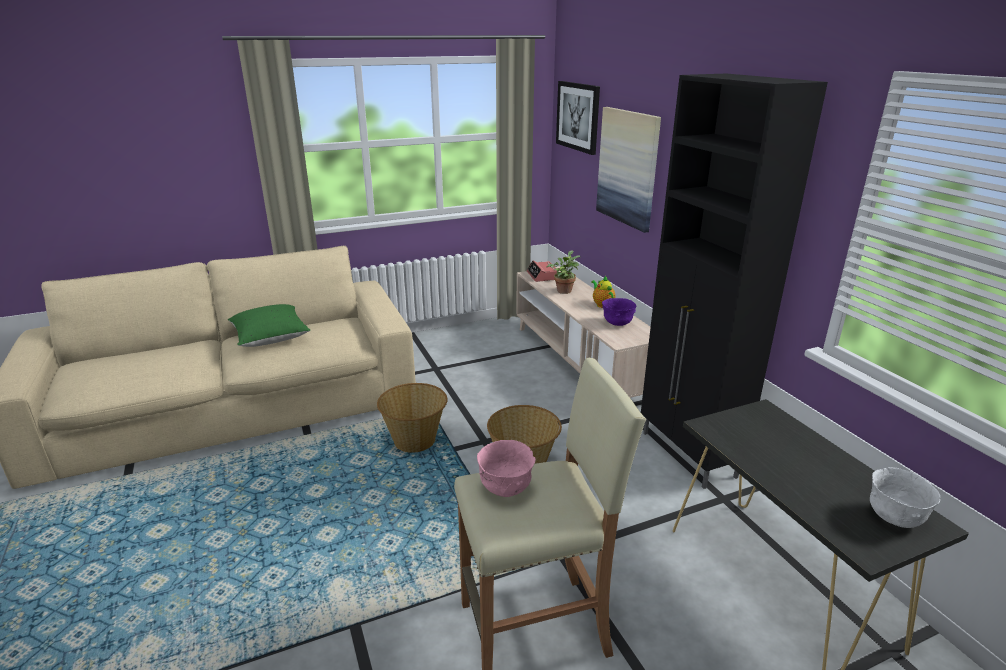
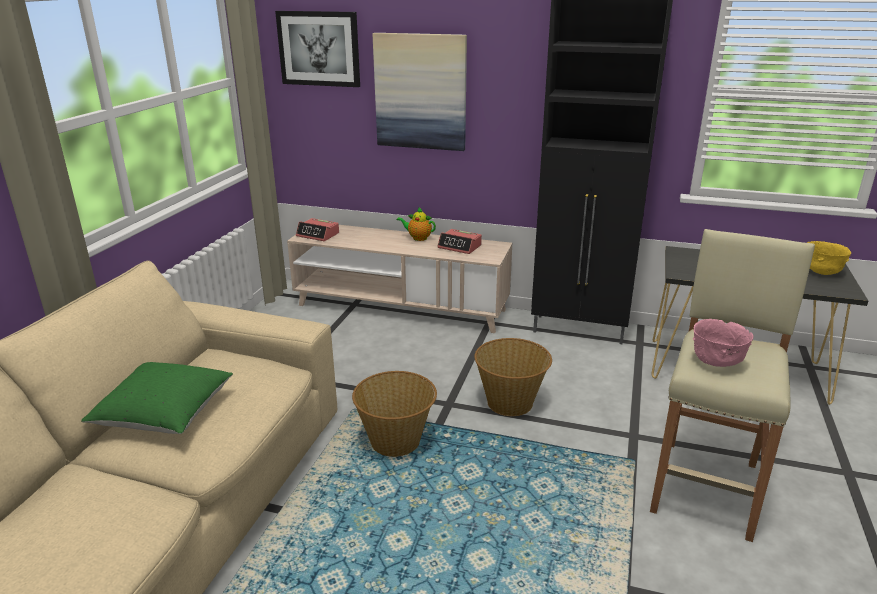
camera: 50 degrees left, 0 degrees up
(564, 290) = (364, 239): potted plant -> none
(617, 323) = (460, 247): purple bowl -> alarm clock
(894, 517) = (821, 272): white bowl -> yellow bowl

